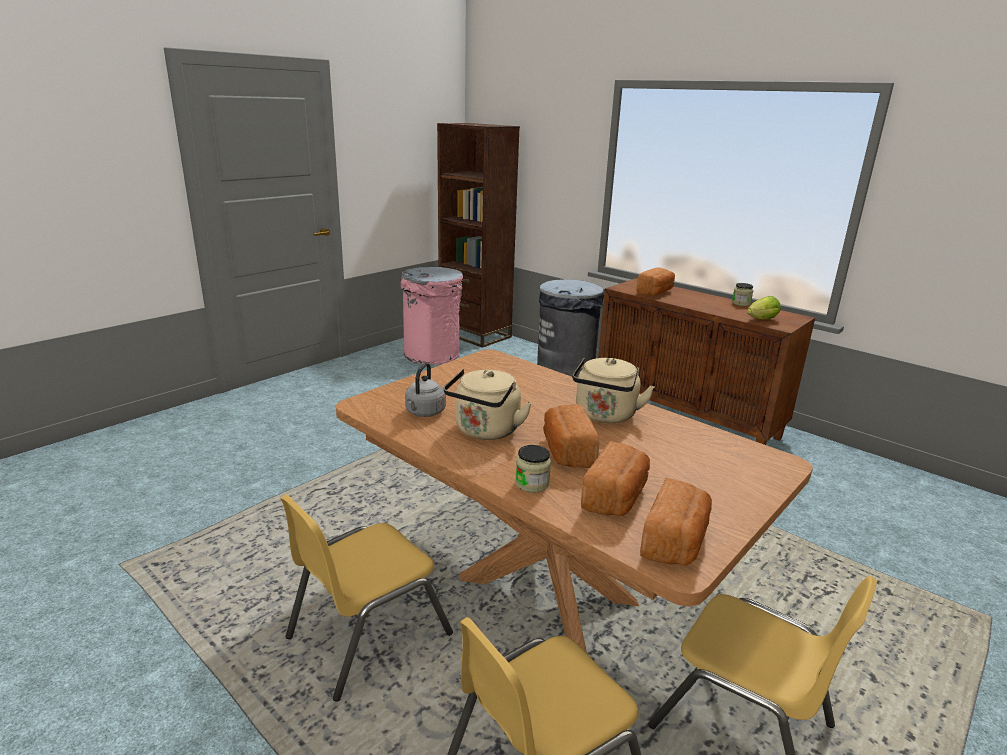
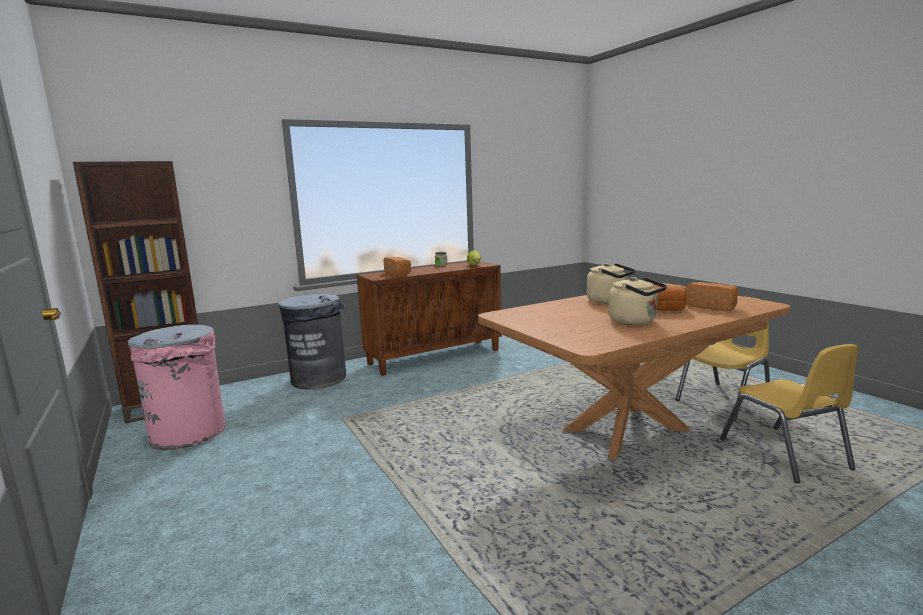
camera: 70 degrees left, 10 degrees down
(367, 634) = (682, 504): yellow chair -> none
(424, 413) = (604, 332): grey kettle -> none
(532, 483) = (703, 317): jar -> none
(675, 542) = (749, 303): bread -> none

